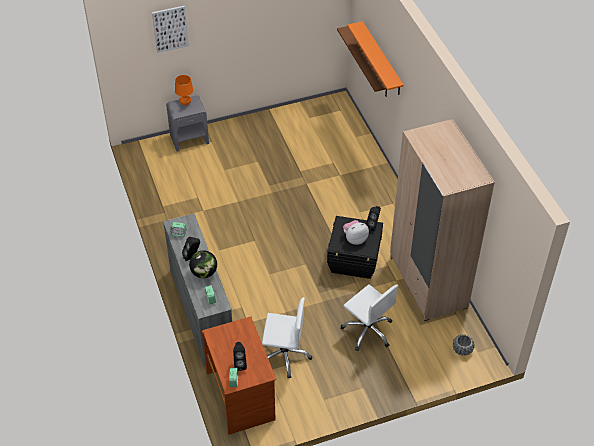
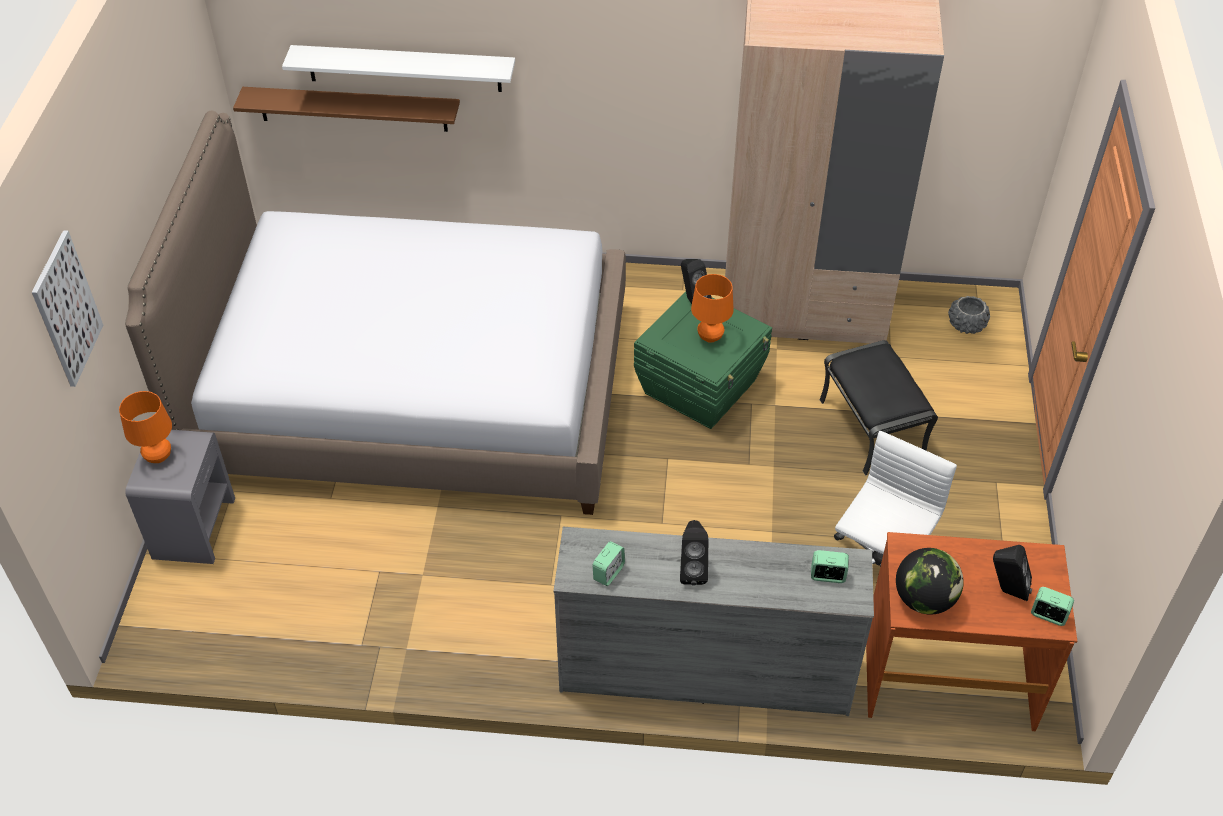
camera: 65 degrees left, 0 degrees up
(204, 273) = (749, 564): globe -> globe (924, 599)
(292, 170) = (413, 391): none -> bed
(354, 261) = (701, 386): black storage box -> green storage box
(355, 239) = (710, 337): plush toy -> orange table lamp
(368, 331) = (873, 428): white office chair -> black ottoman
(381, 59) = (404, 68): orange shelf -> white shelf

